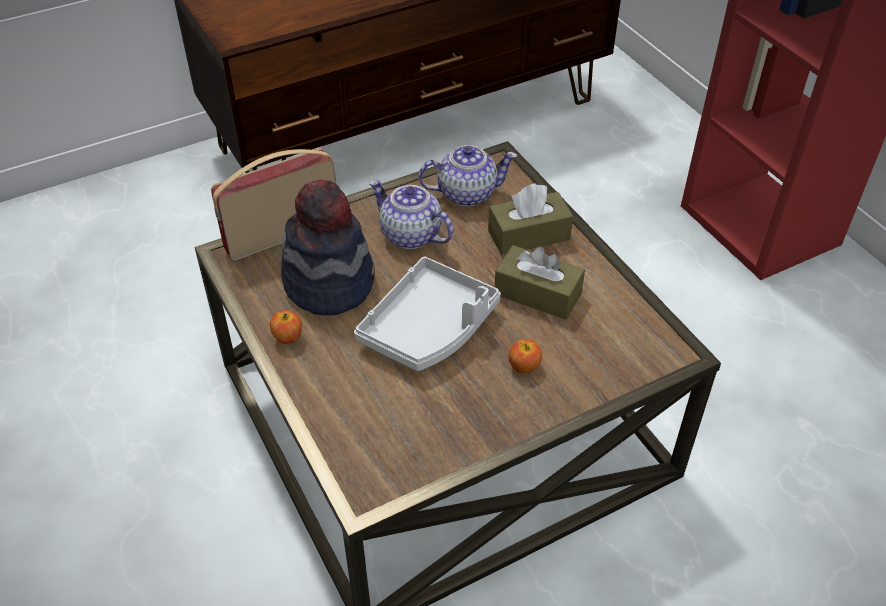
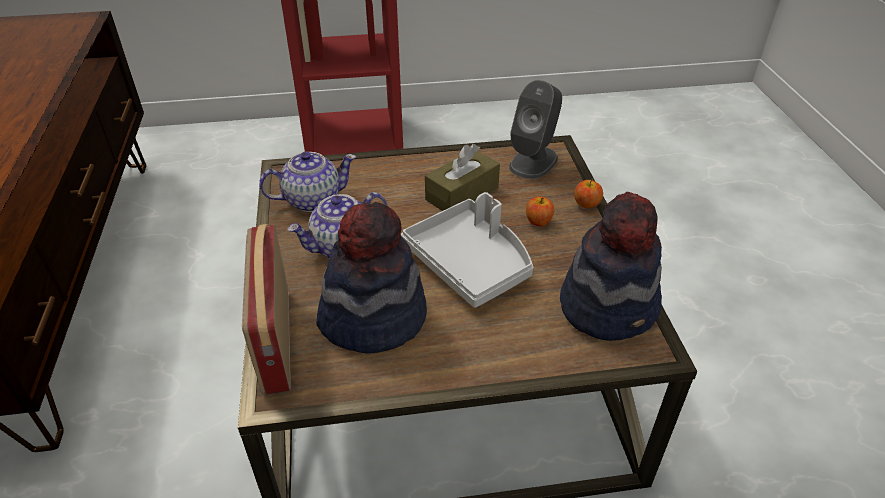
camera: 70 degrees left, 5 degrees down
(288, 337) = (435, 365): apple -> apple (586, 204)
(412, 448) = (609, 306): none -> hat
(466, 193) = (312, 200): teapot -> teapot turned 60 degrees clockwise
(528, 235) = (391, 179): brown tissue box -> none
(635, 339) = (533, 161): none -> grey speaker

